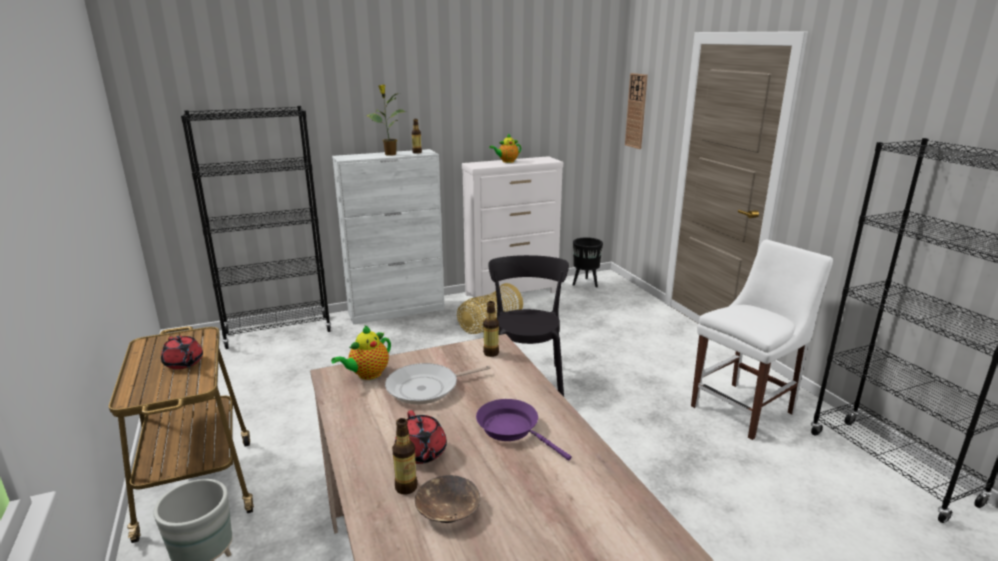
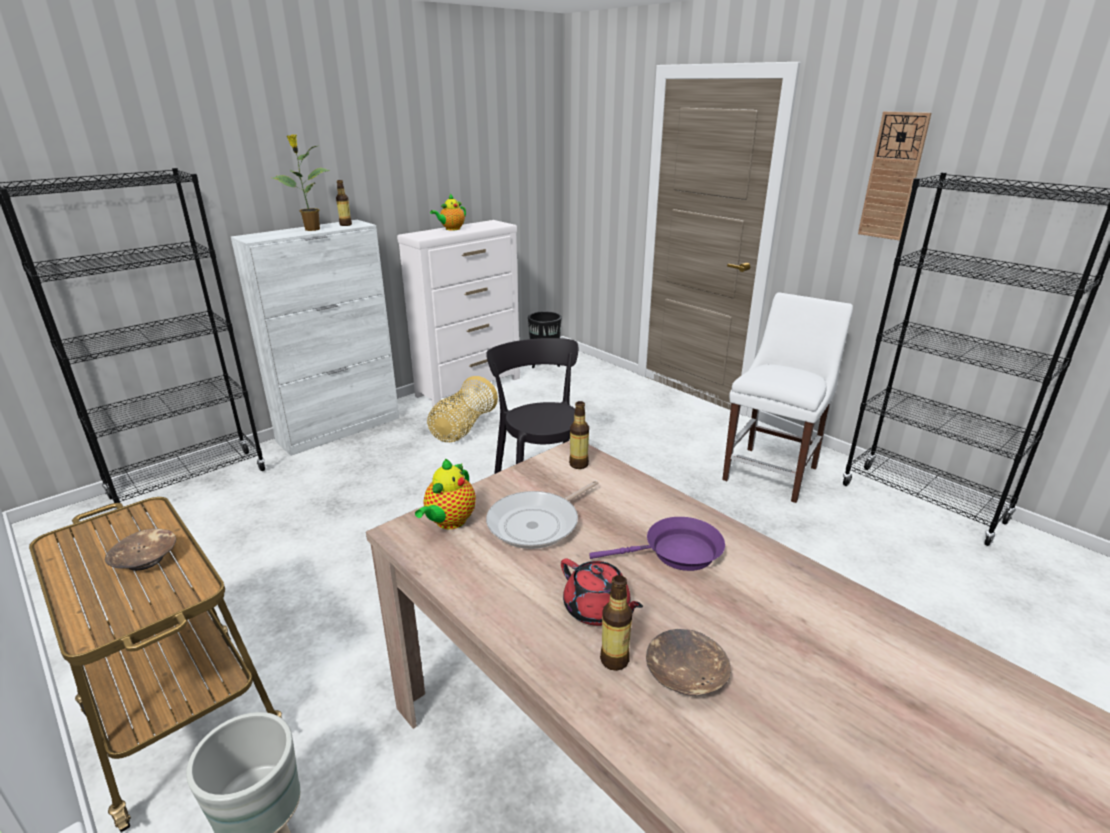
camera: 20 degrees left, 5 degrees up
(184, 363) = (146, 559): red teapot -> brown bowl
(512, 429) = (676, 553): purple frying pan -> purple frying pan turned 150 degrees clockwise
(636, 111) = (584, 161): wall clock -> wall clock (893, 177)

